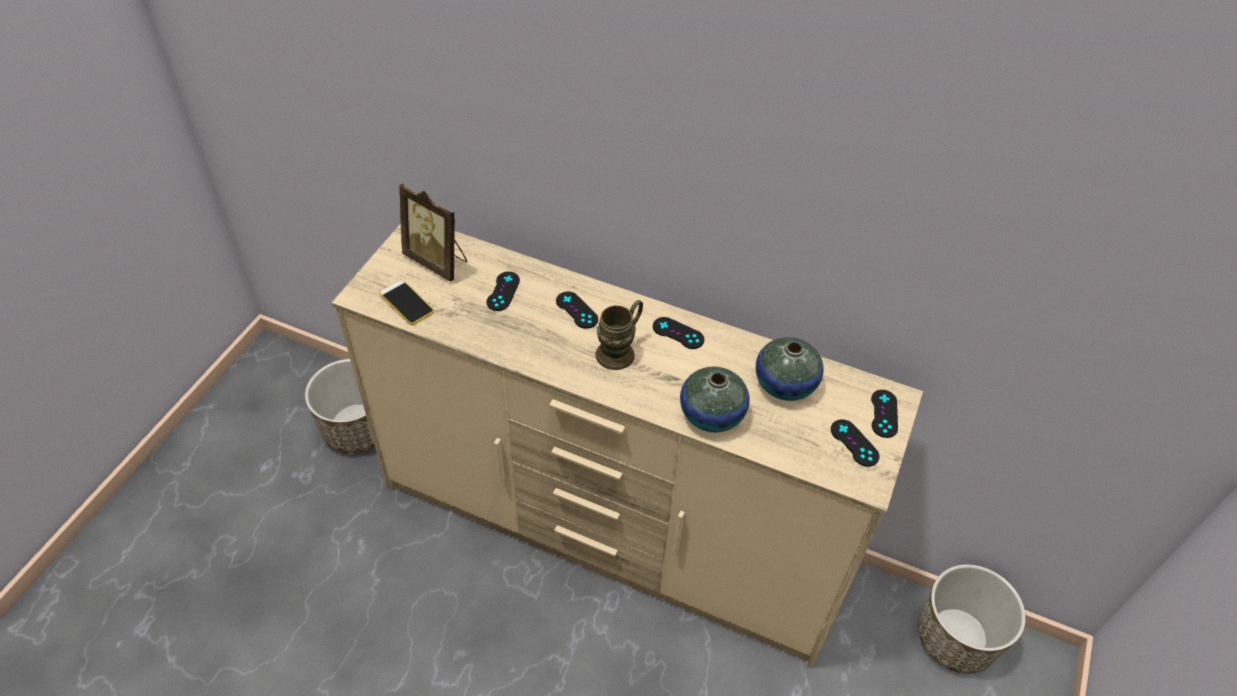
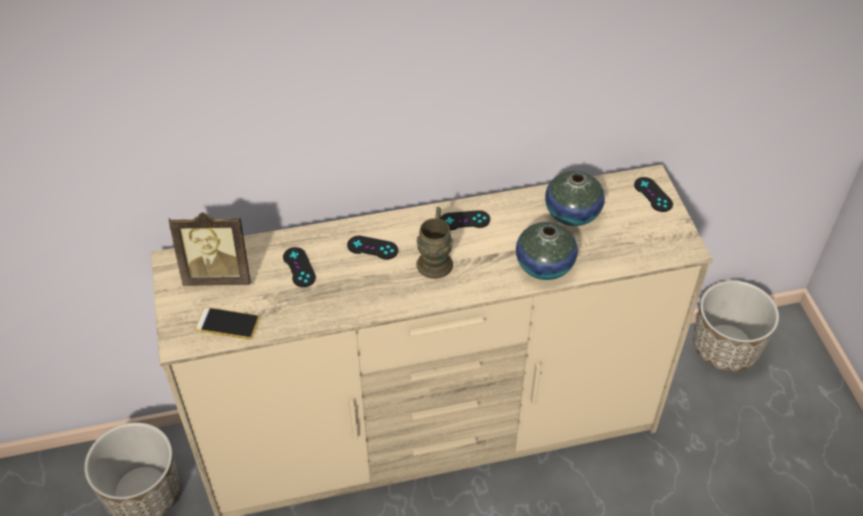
camera: 35 degrees left, 0 degrees up
(854, 443) = (653, 226): black game controller -> none

